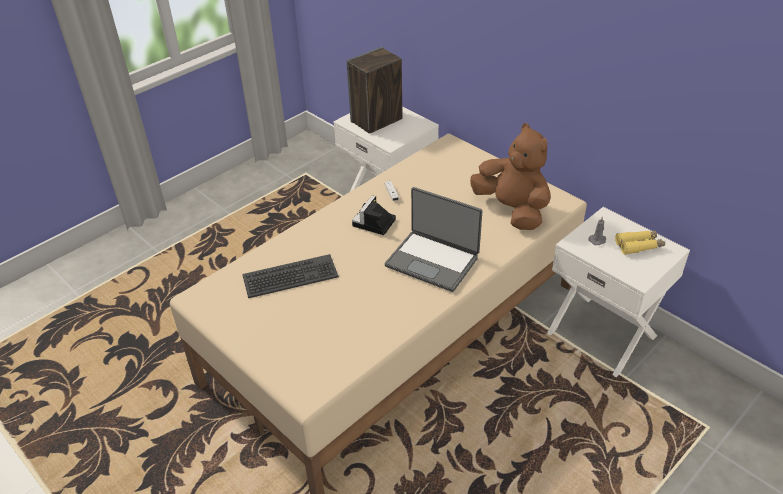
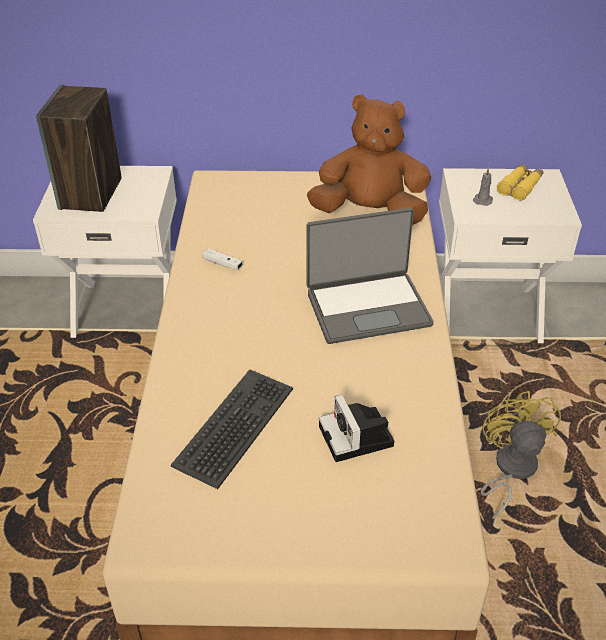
camera: 45 degrees left, 0 degrees up
(374, 223) = (248, 306): camera -> camera (358, 438)
(489, 430) = (510, 469): none -> yellow fan

